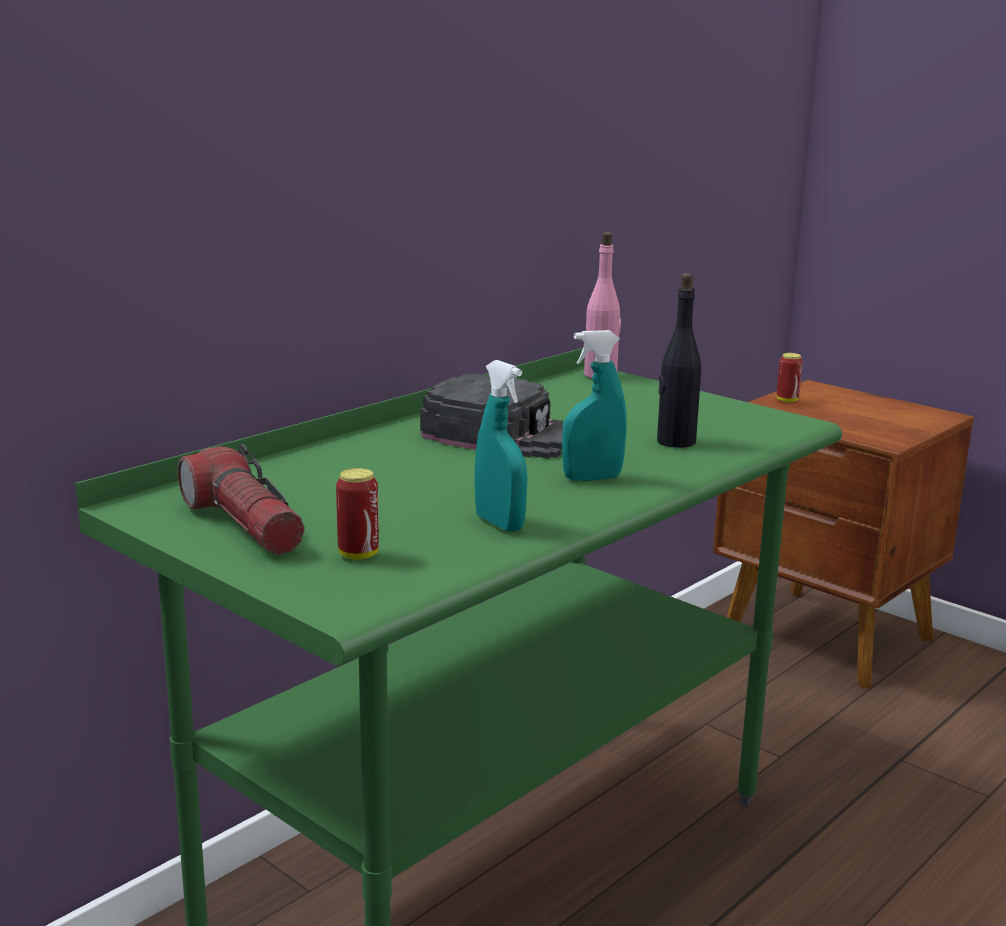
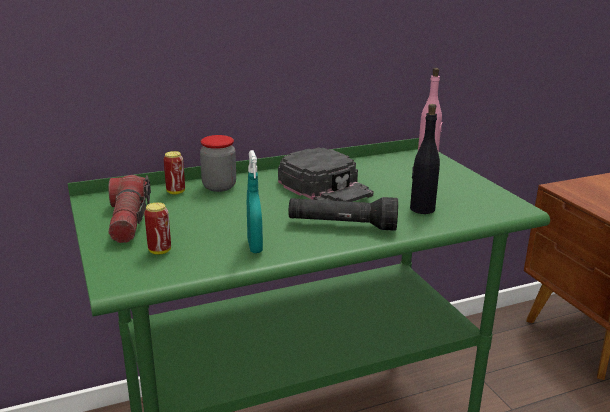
camera: 25 degrees right, 5 degrees up
(334, 456) = (219, 186): none -> jar
(592, 478) = (342, 225): turquoise spray bottle -> black flashlight
(787, 400) = (587, 184): can -> can (176, 192)

